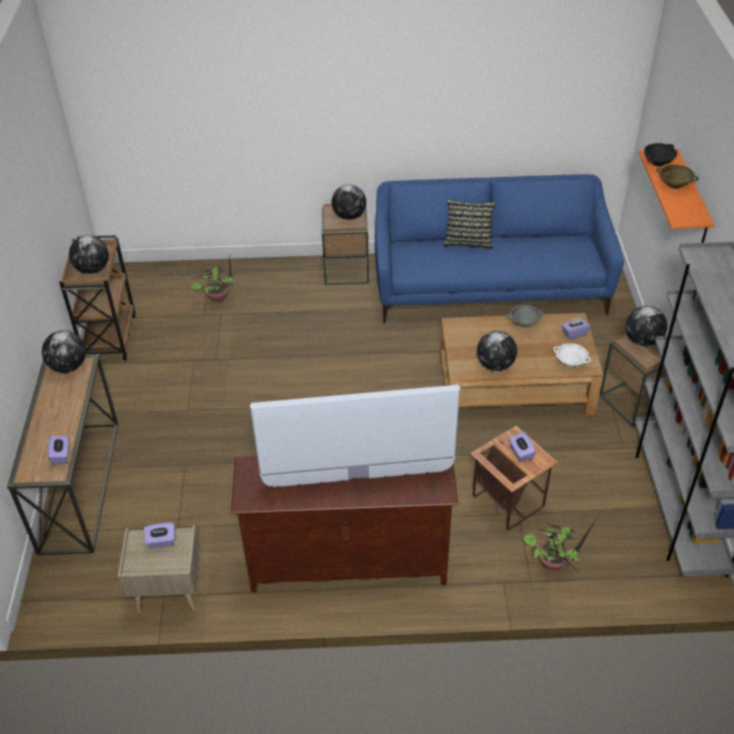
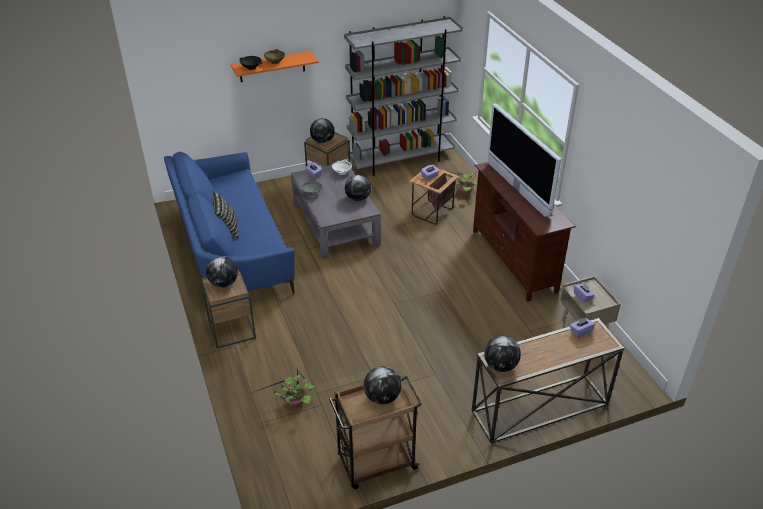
camera: 110 degrees left, 5 degrees down
(515, 386) = (335, 223): brown coffee table -> grey coffee table

